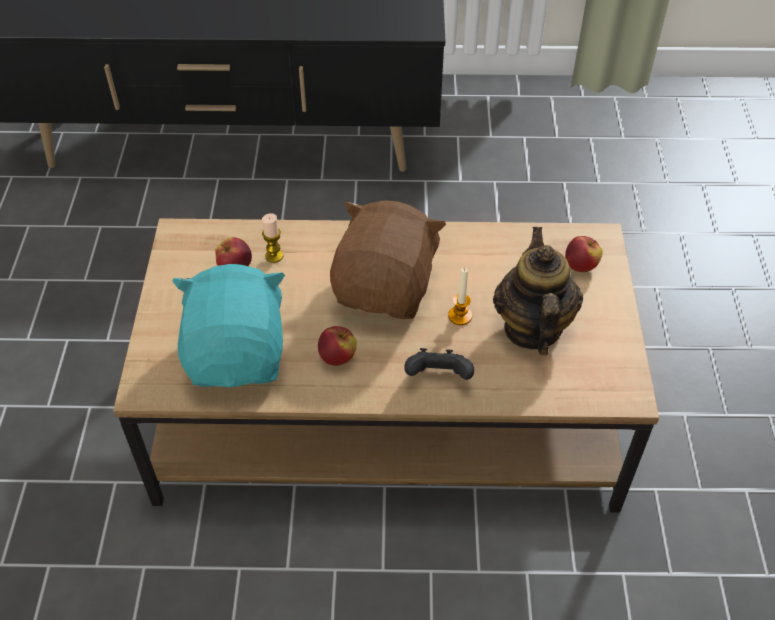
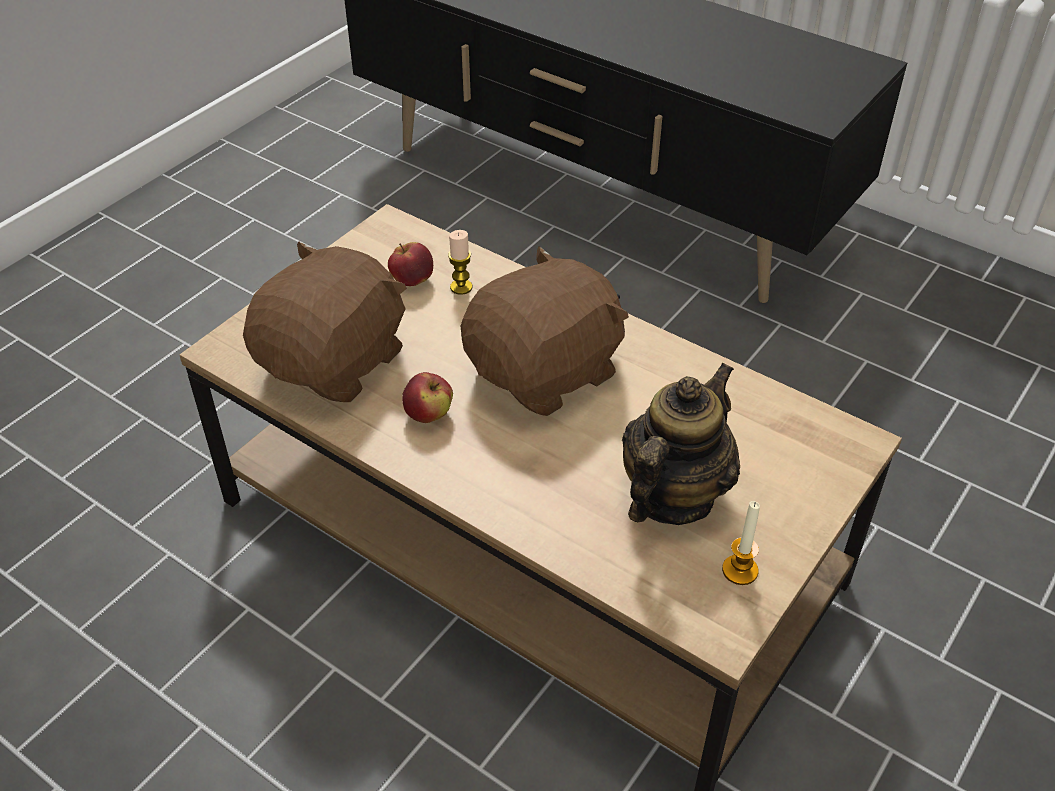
camera: 35 degrees right, 5 degrees down
(238, 355) = (335, 362): turquoise plush toy -> brown plush toy
(438, 377) = (514, 491): black game controller -> none
(460, 316) = (600, 441): candle -> candle (740, 570)
(581, 266) = (801, 459): apple -> none

